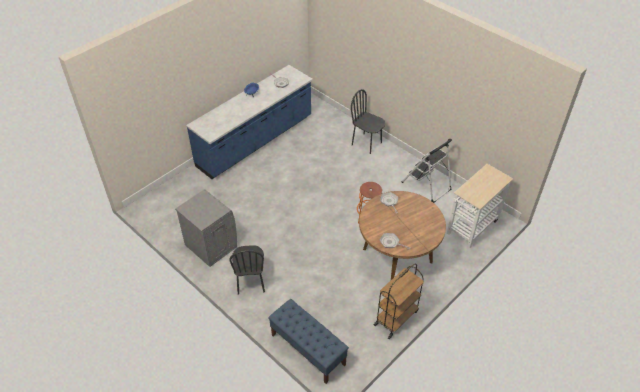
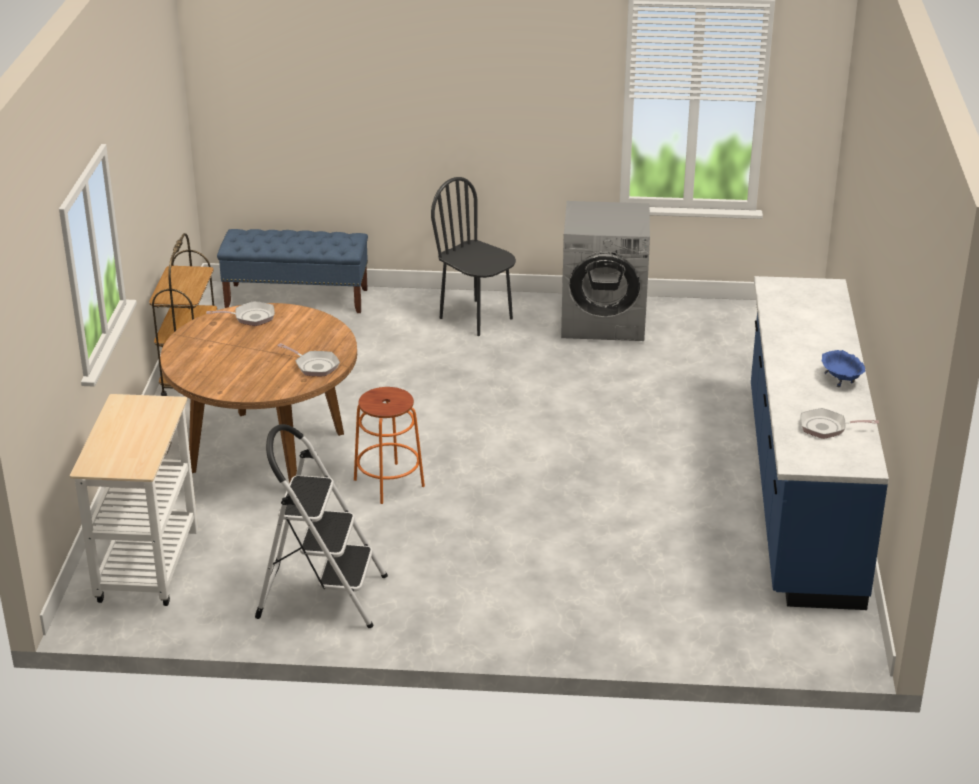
camera: 140 degrees right, 15 degrees down
(366, 143) = (562, 618): black chair -> none

